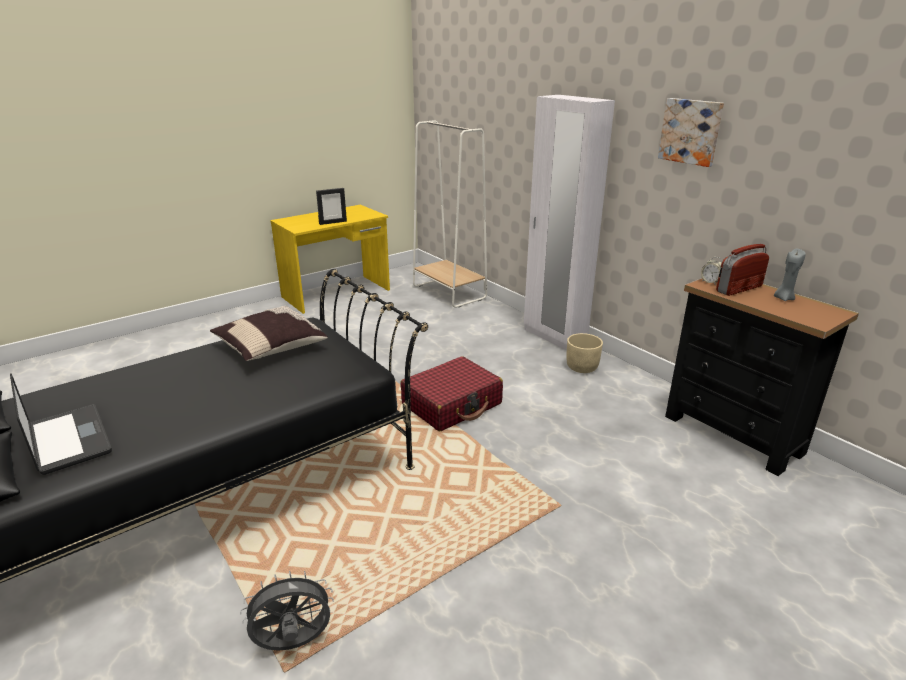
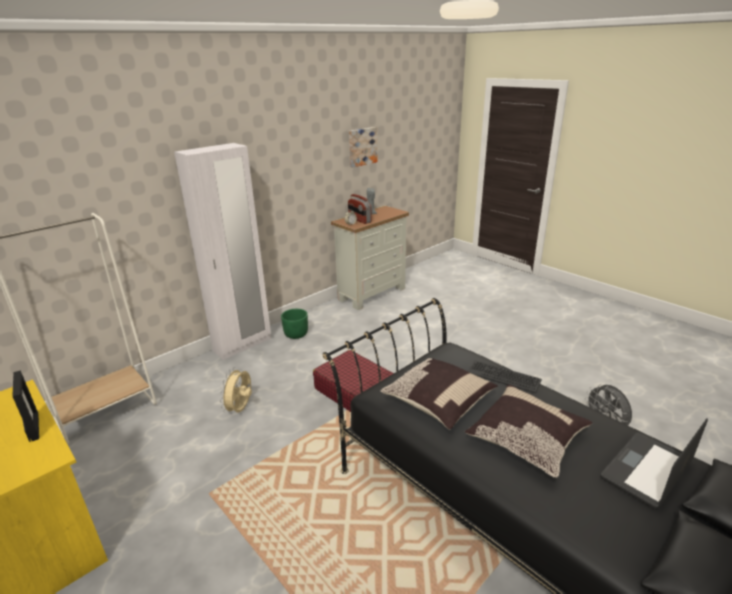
camera: 95 degrees left, 0 degrees up
(177, 381) = (527, 440): none -> pillow
(283, 389) = (503, 376): none -> keyboard
(437, 343) = (241, 409): none -> beige fan
(582, 367) = (296, 334): beige planter -> green planter
(691, 131) = (291, 149): picture -> picture (362, 146)
(732, 435) = (372, 294): black dresser -> white dresser

